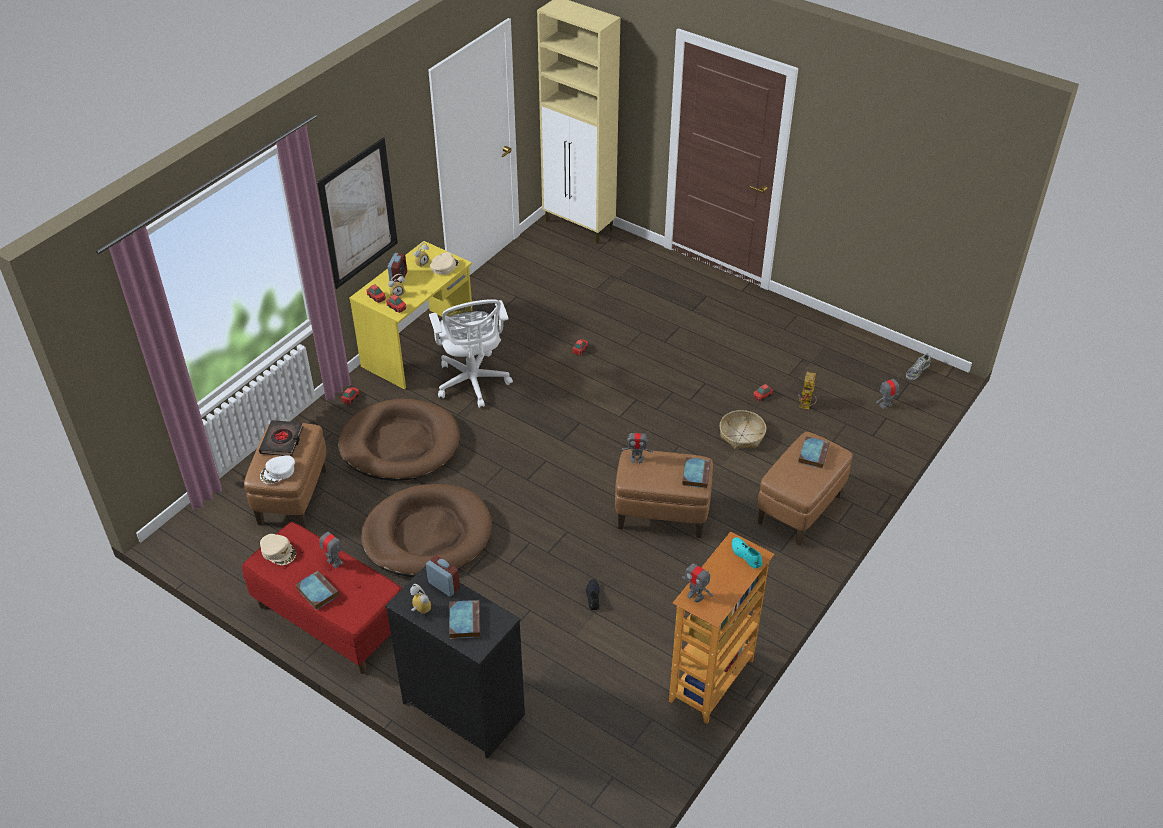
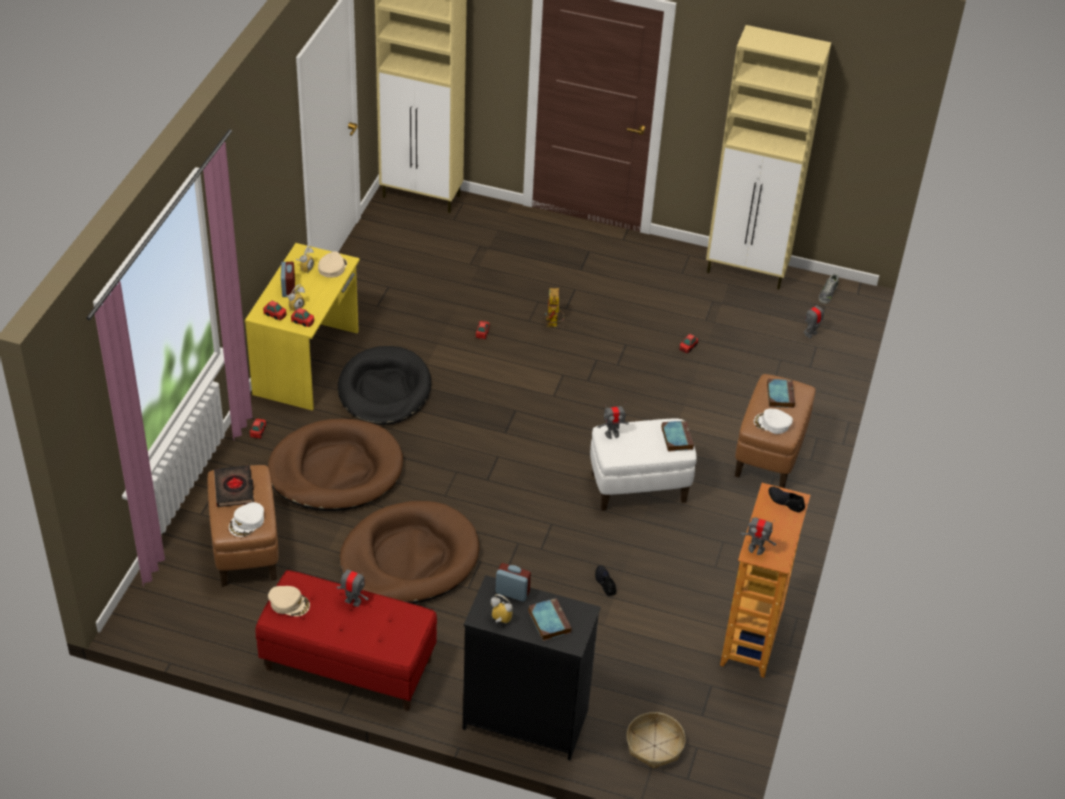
camera: 20 degrees left, 0 degrees up
(316, 592) = (350, 634): book -> none
(359, 214) = (250, 226): picture -> none
(473, 383) = (384, 390): white office chair -> black dog bed
(662, 515) = (639, 488): brown ottoman -> white ottoman
(741, 435) = (684, 391): basket -> basket (654, 746)
(746, 555) = (785, 501): turquoise shoe -> black shoe
(794, 479) = (772, 424): none -> white cap
(806, 406) = (735, 350): toy robot -> toy robot (553, 324)
(846, 338) = (747, 272): none -> beige cabinet

